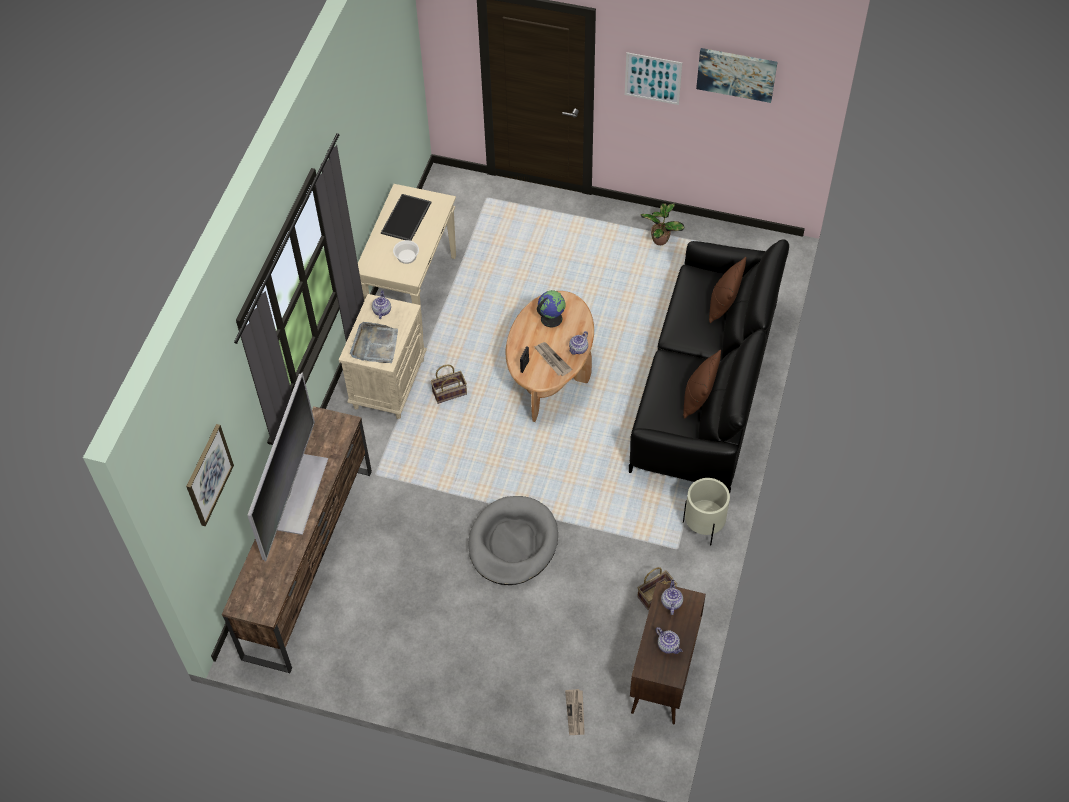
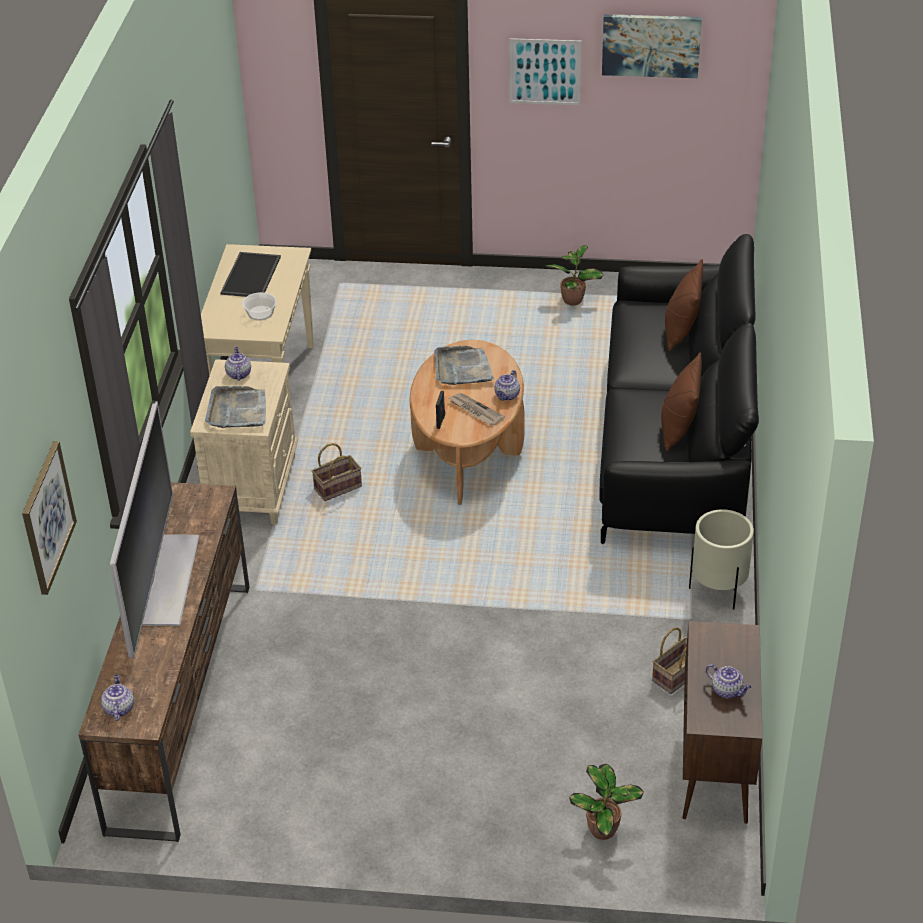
camera: 10 degrees left, 15 degrees down
(513, 543) = (464, 642): grey dog bed -> none
(551, 318) = (462, 368): globe -> grey tray
(575, 713) = (604, 830): newspaper -> potted plant
(671, 602) = (715, 640): teapot -> teapot (118, 708)

